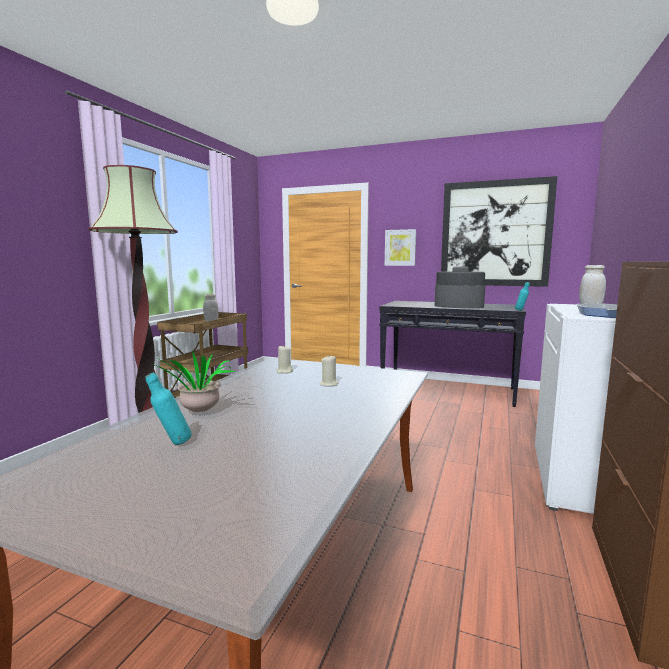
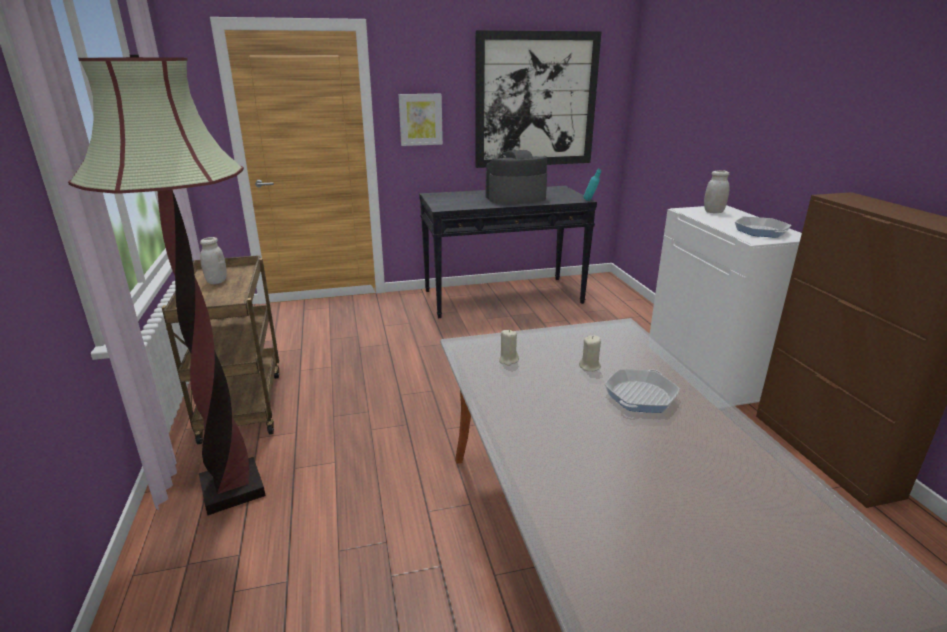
camera: 35 degrees left, 15 degrees up
(171, 444) = (639, 517): turquoise bottle -> none
(199, 413) = (567, 462): potted plant -> none
(327, 402) = (640, 396): none -> frying pan

